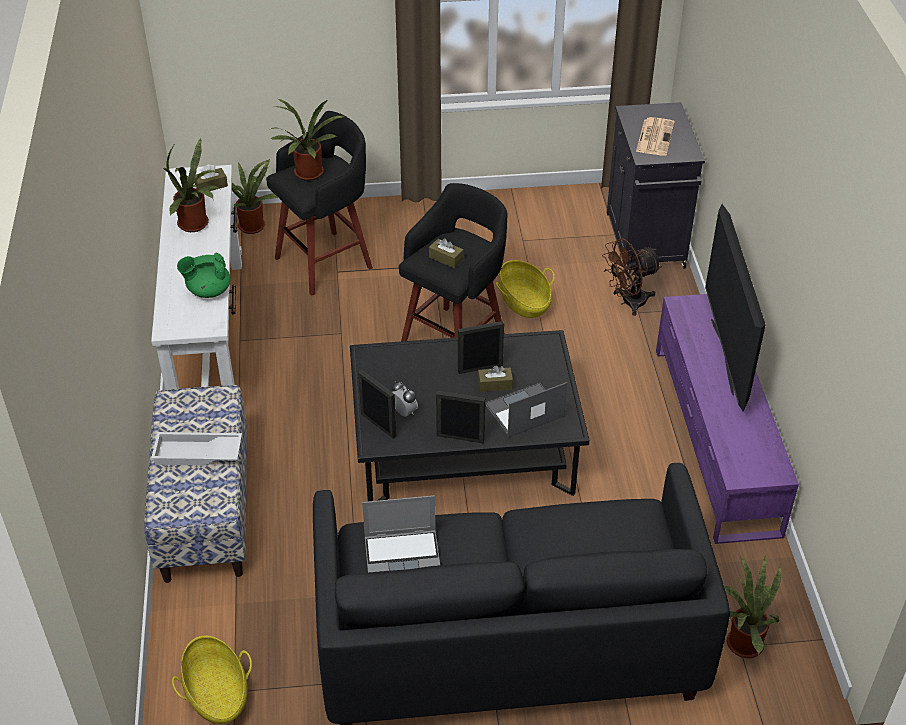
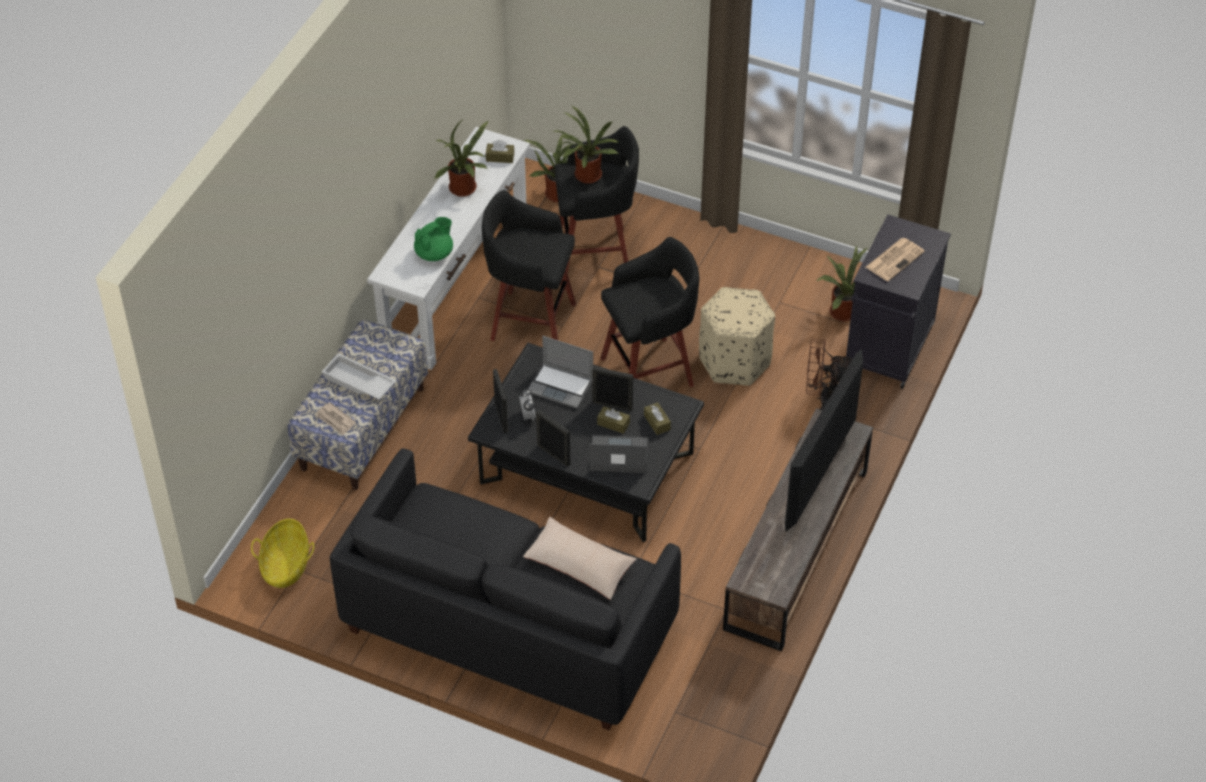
camera: 30 degrees right, 5 degrees up
(199, 502) = (335, 420): none -> newspaper
(208, 291) = (434, 253): green teapot -> green teapot turned 120 degrees clockwise
(306, 341) = (530, 321): none -> black stool
(403, 554) = (443, 522): laptop -> laptop (561, 386)
(446, 258) = (639, 300): brown tissue box -> brown tissue box (657, 422)
(524, 302) = (734, 361): basket -> beige ottoman
(580, 532) = (579, 565): none -> beige pillow
(715, 439) = (795, 549): purple tv stand -> brown tv stand
(740, 642) = (678, 709): potted plant -> potted plant (841, 310)

